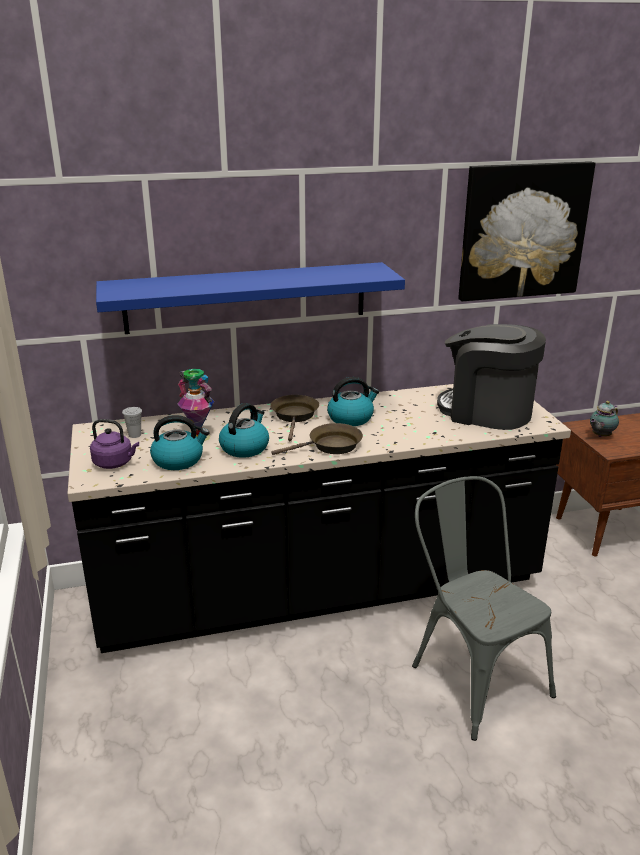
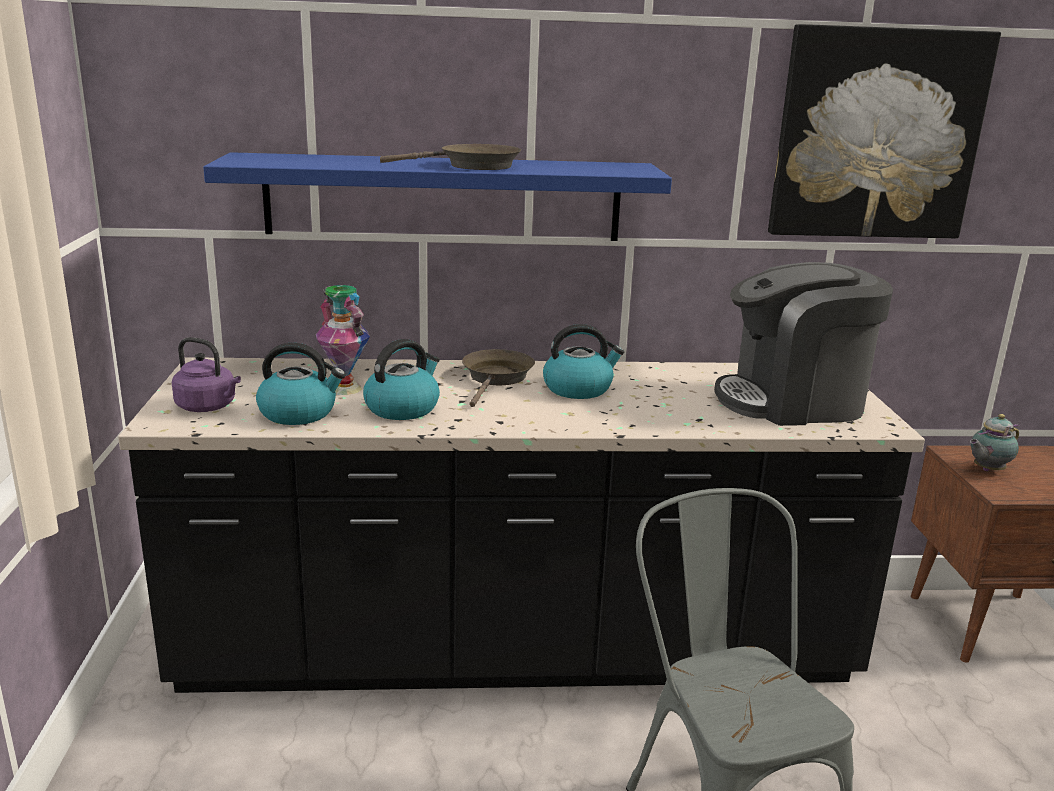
camera: 10 degrees right, 5 degrees down
(135, 435) = (258, 377): white cup -> none
(331, 446) = (531, 419): brown frying pan -> brown frying pan (473, 166)
(487, 411) = (793, 401): coffee machine -> coffee machine turned 45 degrees counterclockwise

